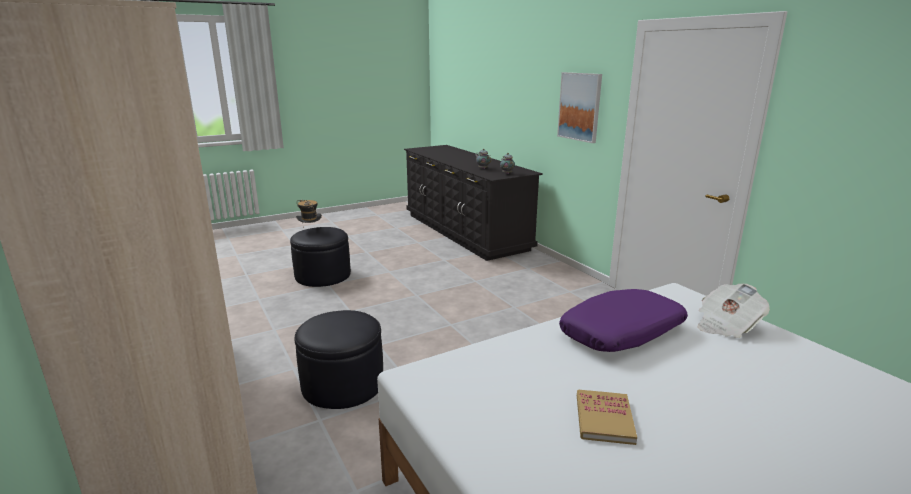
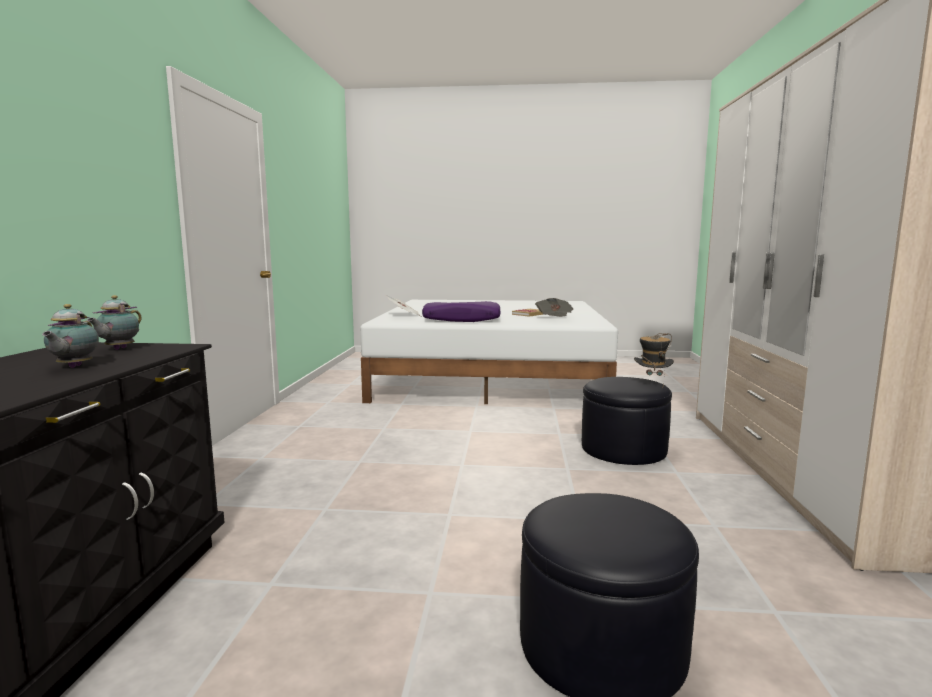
camera: 145 degrees left, 10 degrees down
(310, 231) = (631, 541): hat -> hat (652, 383)
(517, 395) = (554, 318): none -> newspaper
(580, 106) = (110, 185): picture -> none

